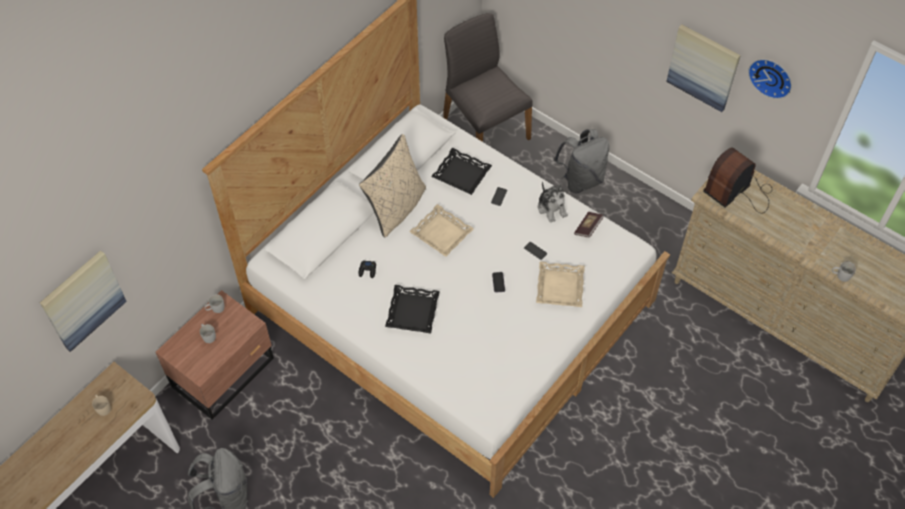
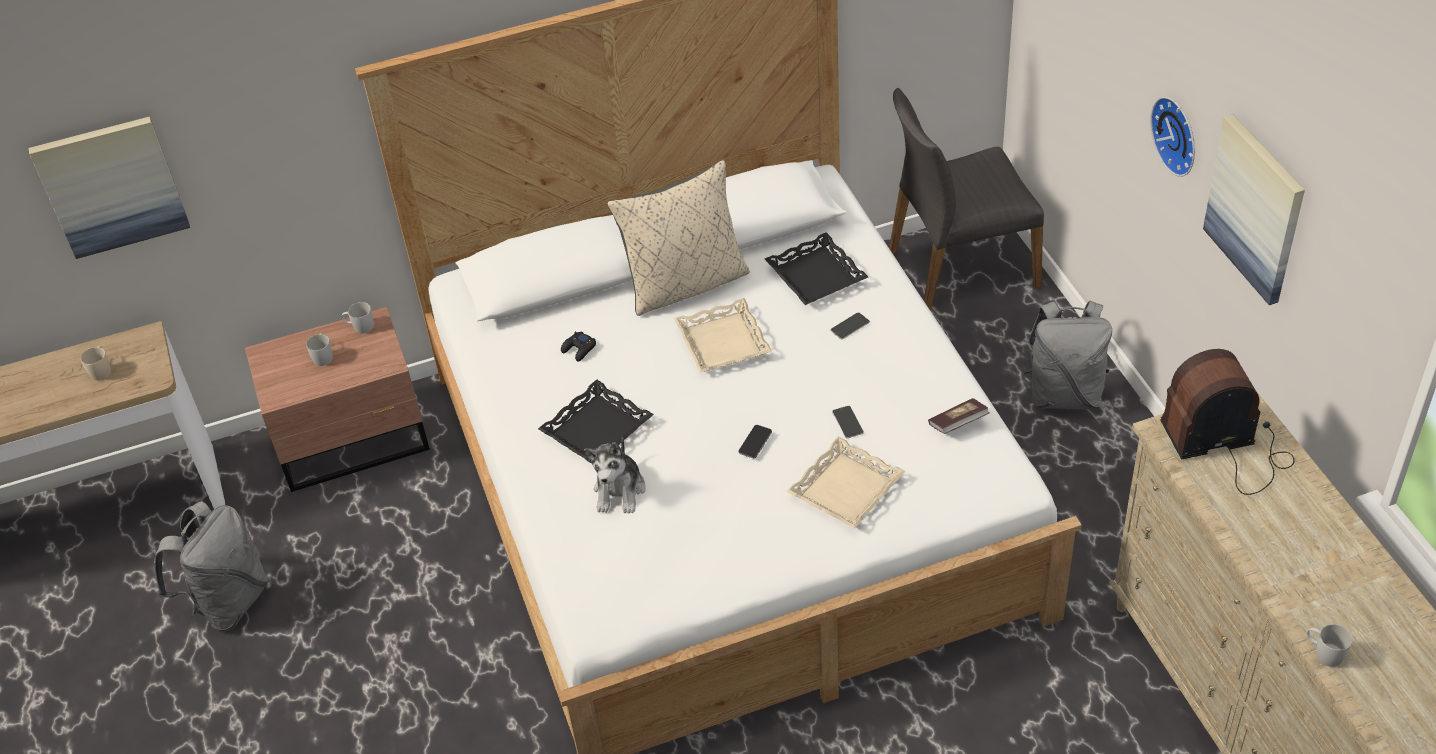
camera: 35 degrees right, 10 degrees down
(484, 128) = (960, 267): grey chair -> grey chair turned 105 degrees counterclockwise
(551, 208) = (921, 374): plush toy -> plush toy (620, 491)
(771, 76) = (1344, 242): wall clock -> wall clock (1178, 134)

